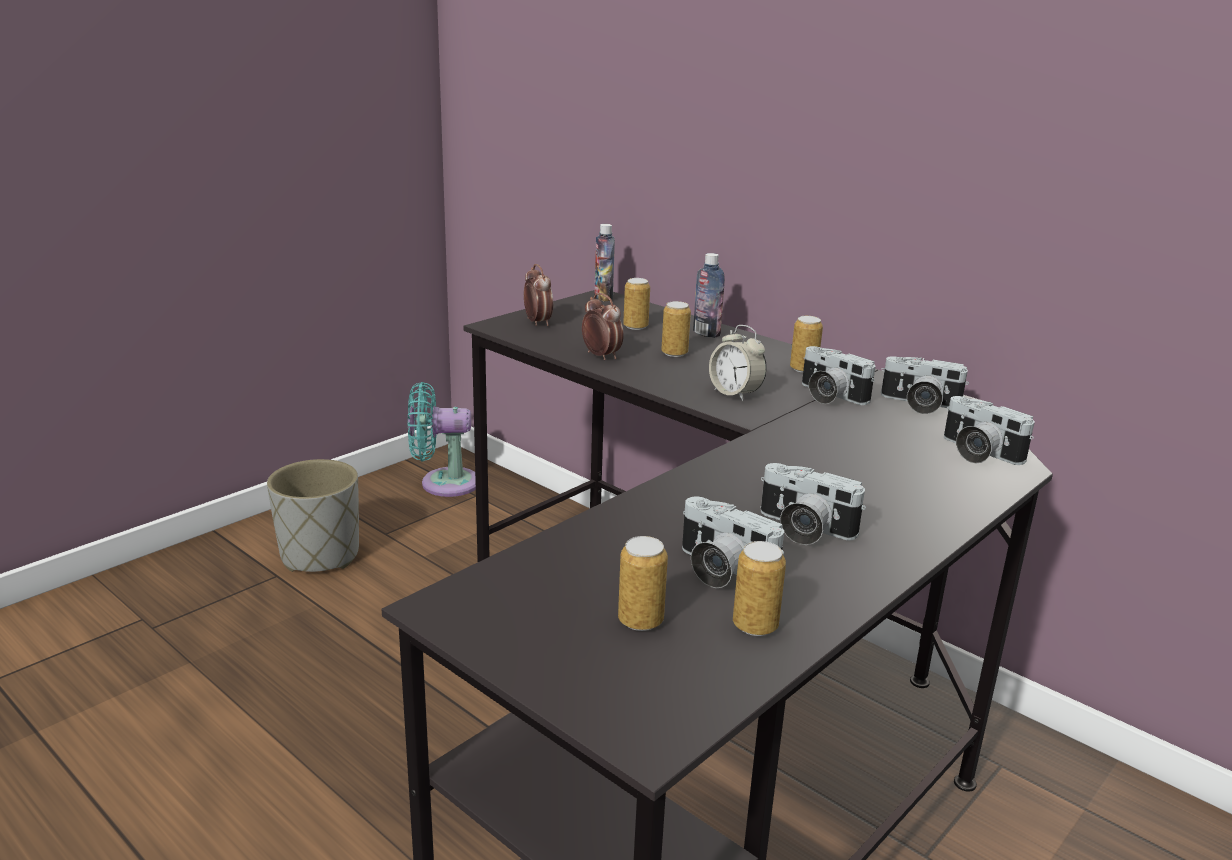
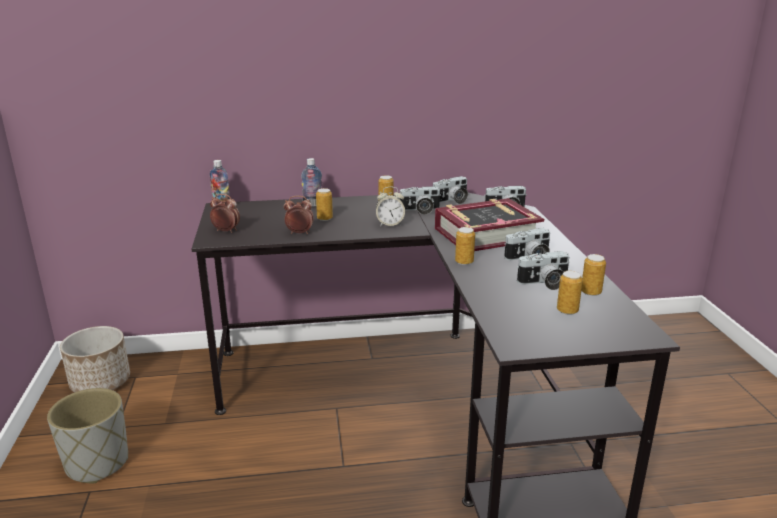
camera: 50 degrees left, 0 degrees up
(443, 483) = (101, 382): turquoise fan -> planter
(635, 326) = (276, 214): can -> can (464, 262)
(836, 468) = (486, 234): none -> book

